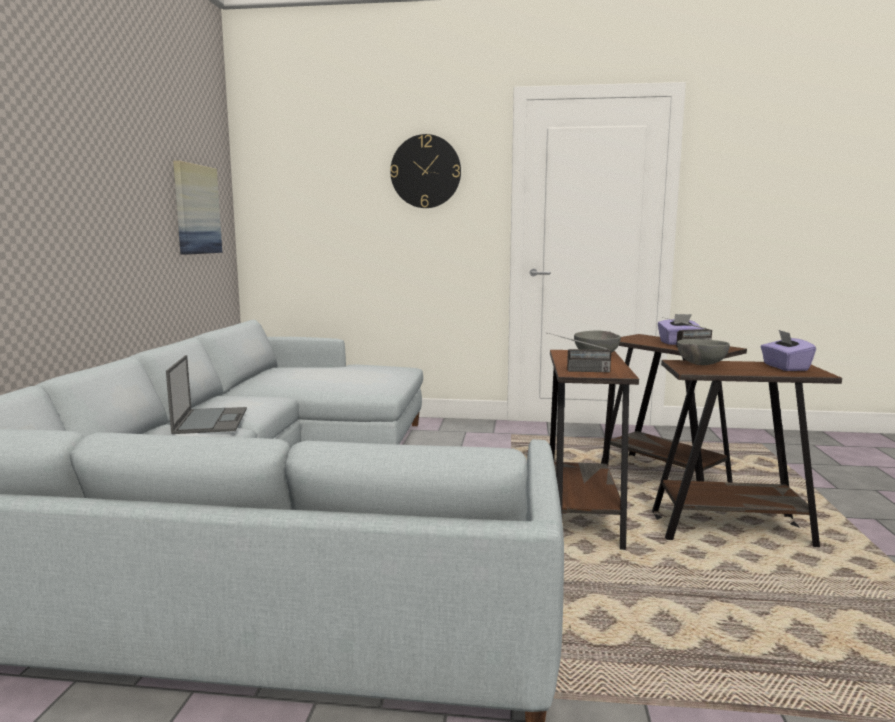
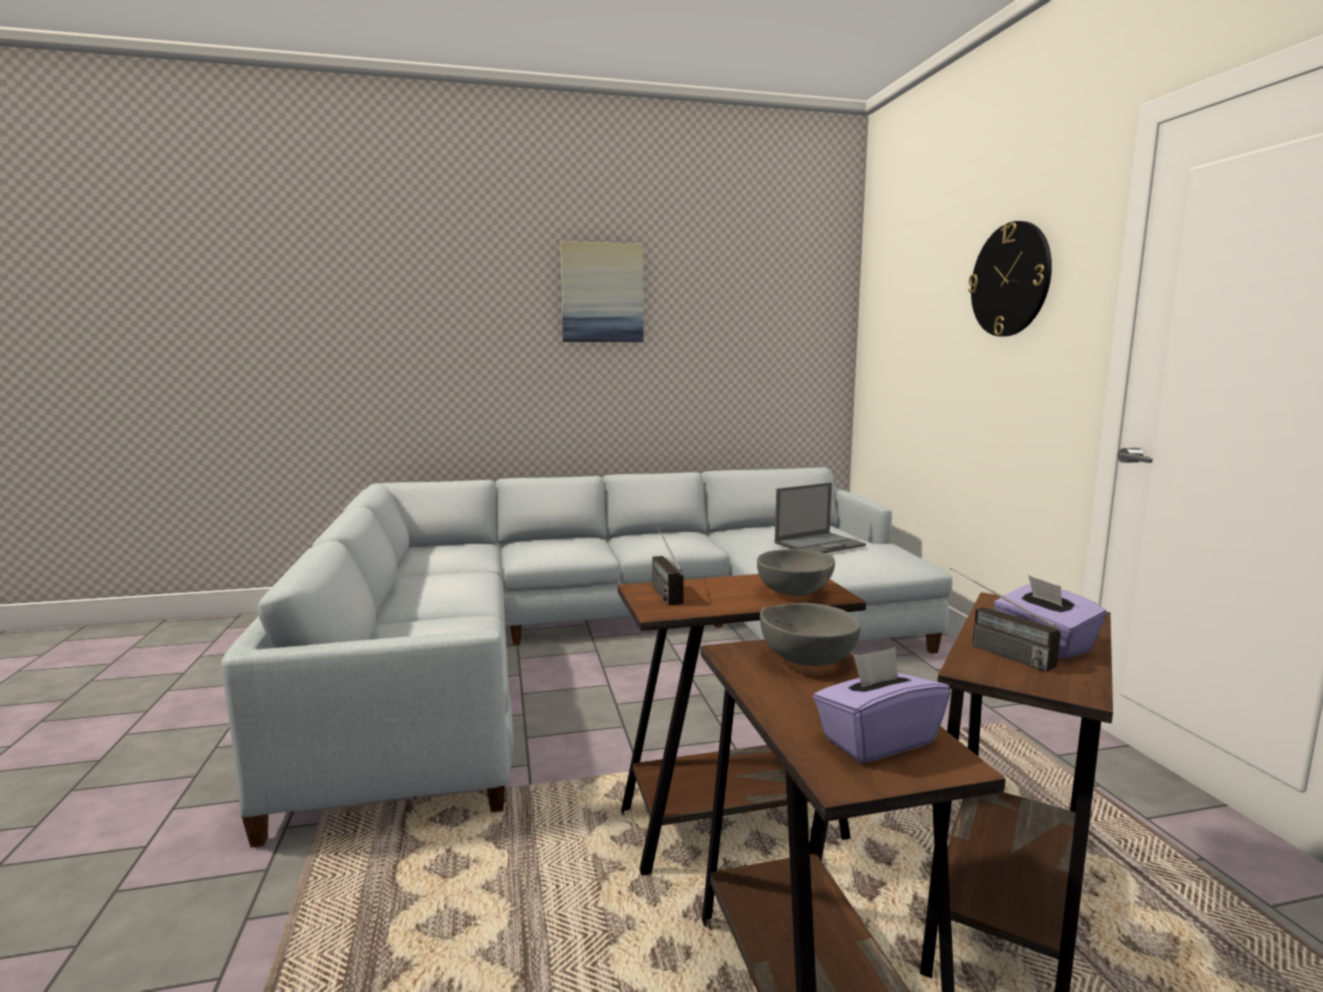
camera: 70 degrees right, 0 degrees up
(196, 209) = (773, 345): picture -> picture (602, 293)
(211, 420) = (607, 544): laptop -> laptop (820, 544)

